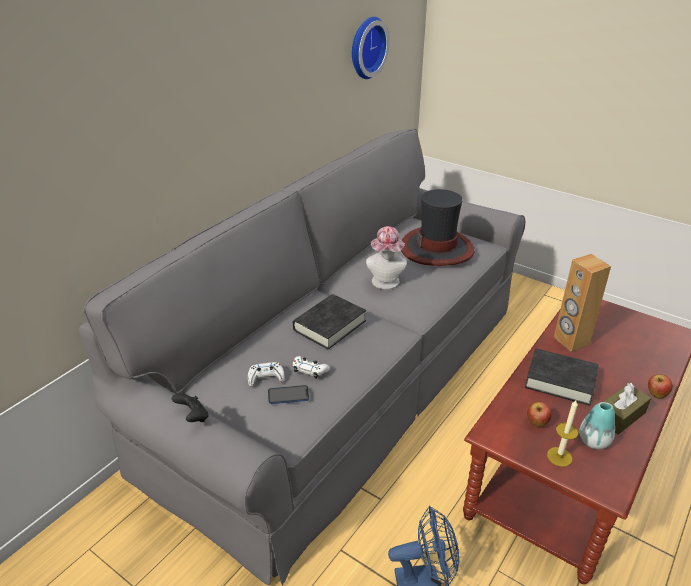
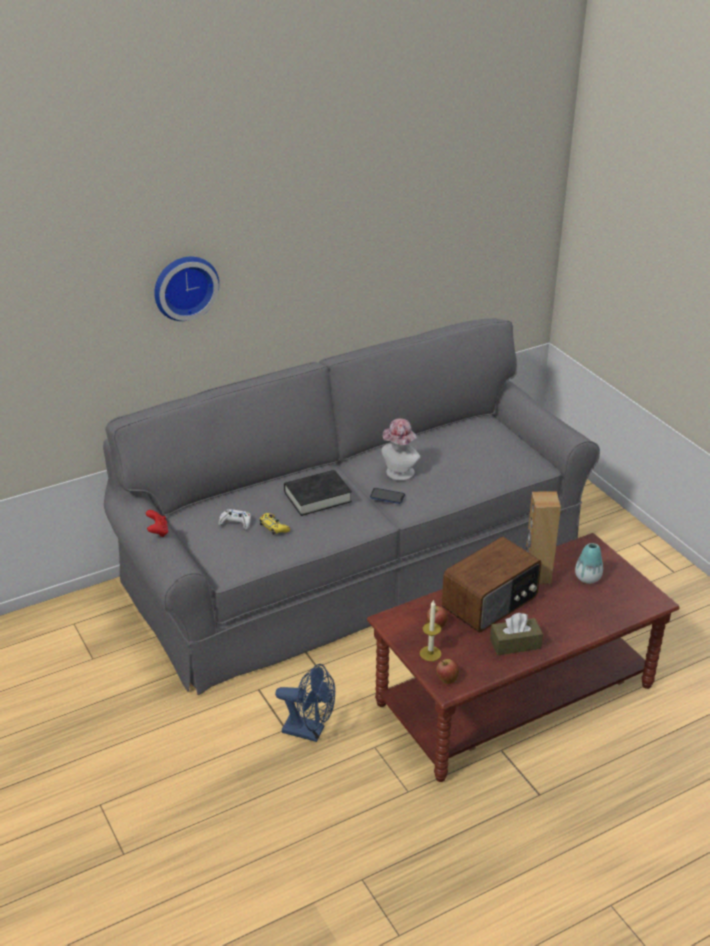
camera: 25 degrees right, 0 degrees up
(193, 417) = (158, 531): black game controller -> red game controller
(288, 395) = (243, 541): phone -> phone (387, 496)
(310, 370) = (274, 527): white game controller -> yellow game controller
(365, 47) = (460, 230): wall clock -> wall clock (184, 286)
(437, 248) = (478, 454): hat -> none
(560, 380) = (491, 602): black book -> radio
(593, 441) = (471, 653): vase -> vase (587, 578)
(656, 395) = (567, 639): apple -> apple (446, 679)

